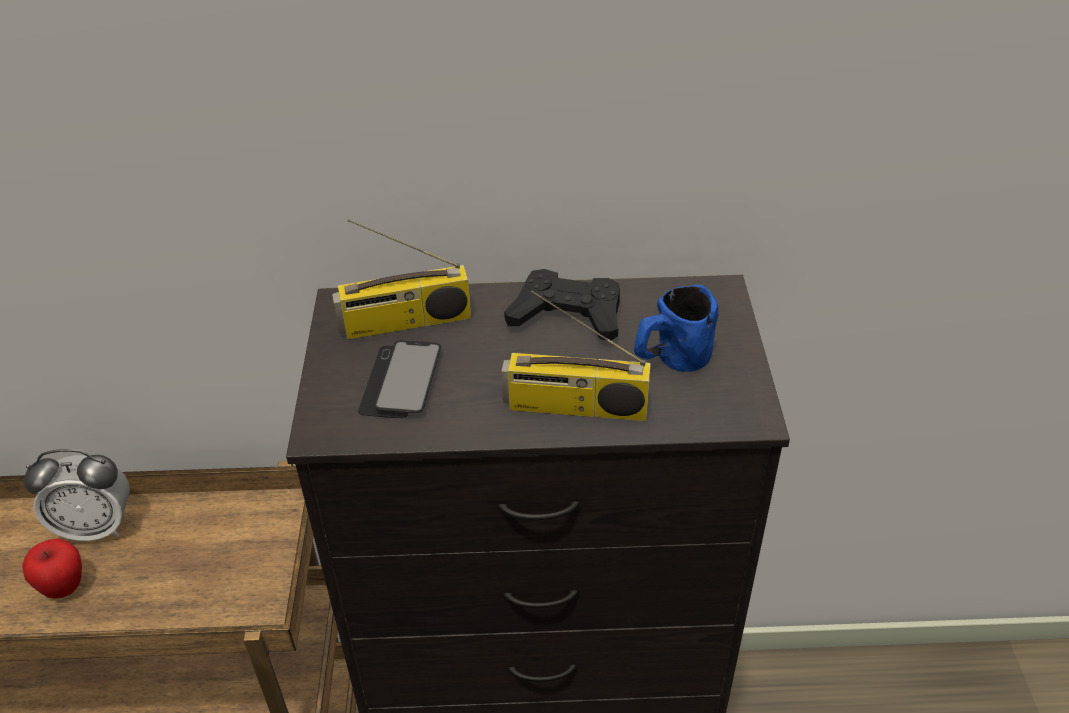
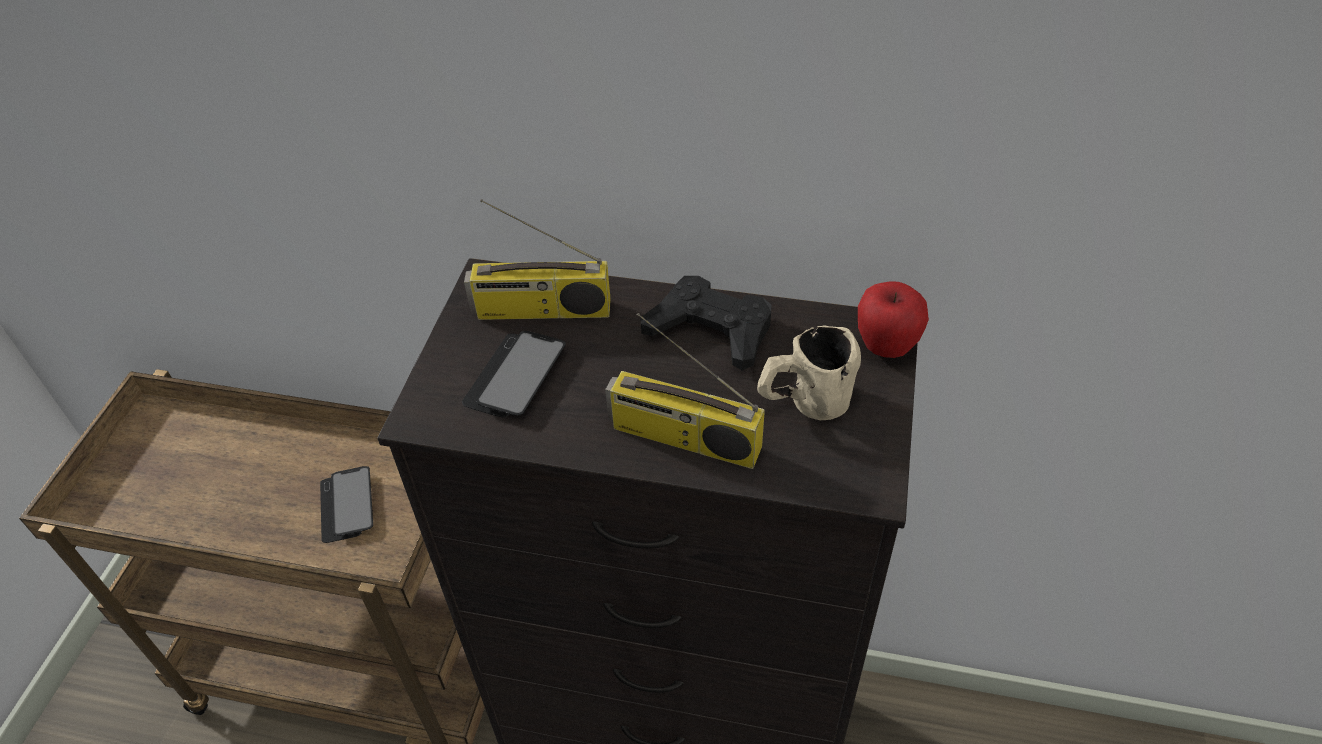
camera: 15 degrees right, 5 degrees up
(64, 587) = (221, 499): apple -> apple (886, 346)
(96, 527) = (264, 445): alarm clock -> none
(202, 567) = (347, 506): none -> phone
(670, 361) = (803, 403): blue mug -> beige mug

